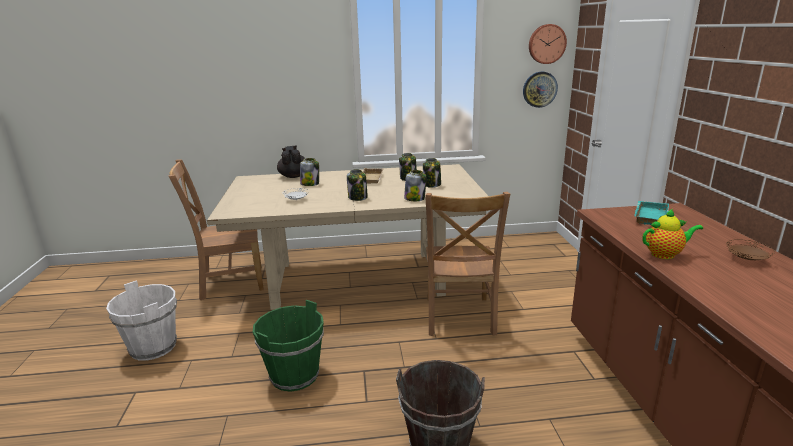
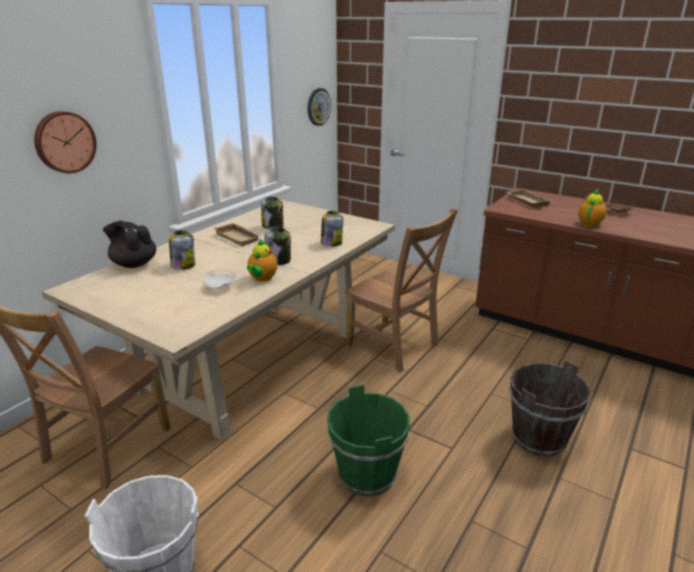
camera: 50 degrees left, 5 degrees up
(324, 203) = (262, 278): none -> teapot
(432, 185) = (311, 225): jar -> none
(546, 44) = (319, 59): wall clock -> wall clock (64, 142)
(649, 216) = (526, 201): turquoise tray -> beige tray

